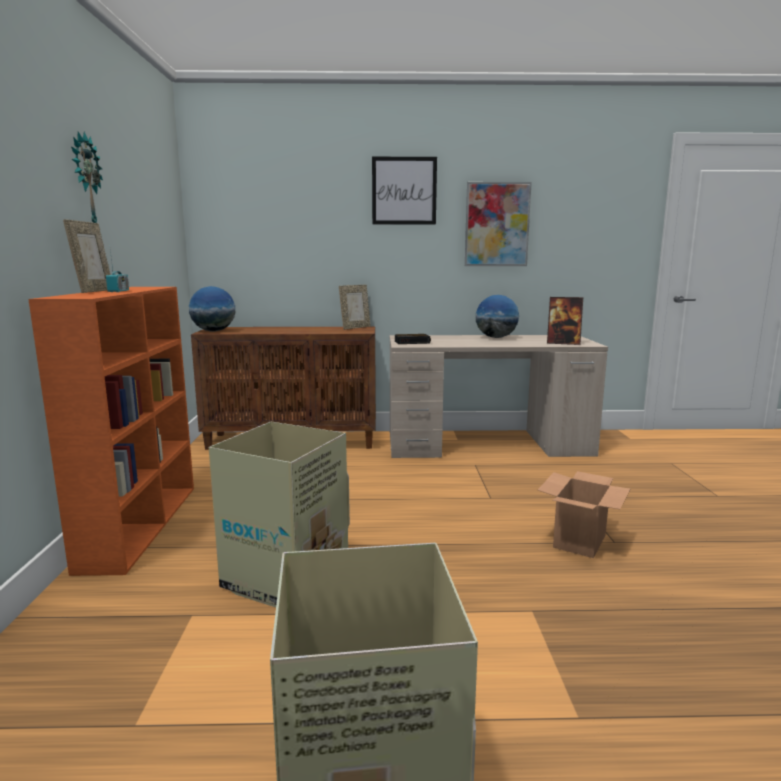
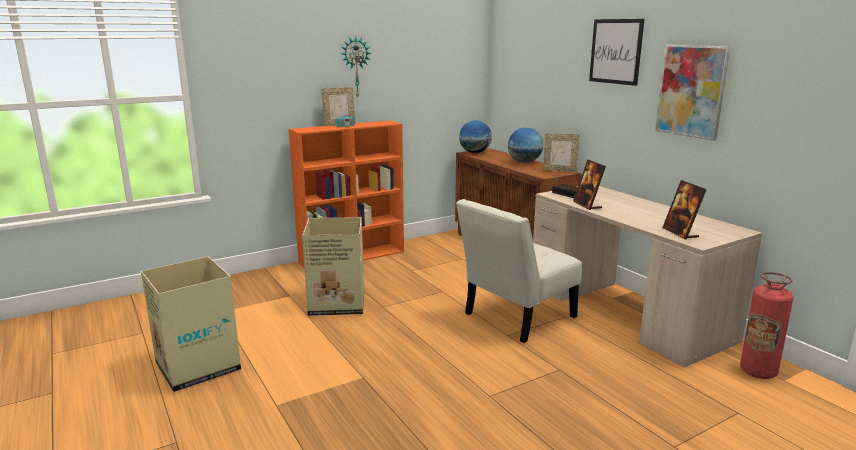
camera: 60 degrees right, 5 degrees up
(455, 483) = (515, 317): none -> white chair
(456, 344) = (587, 205): none -> picture frame
(496, 337) = (656, 210): globe -> globe (524, 162)
(579, 540) = (475, 381): cardboard box -> none
(615, 440) = (758, 371): none -> fire extinguisher

